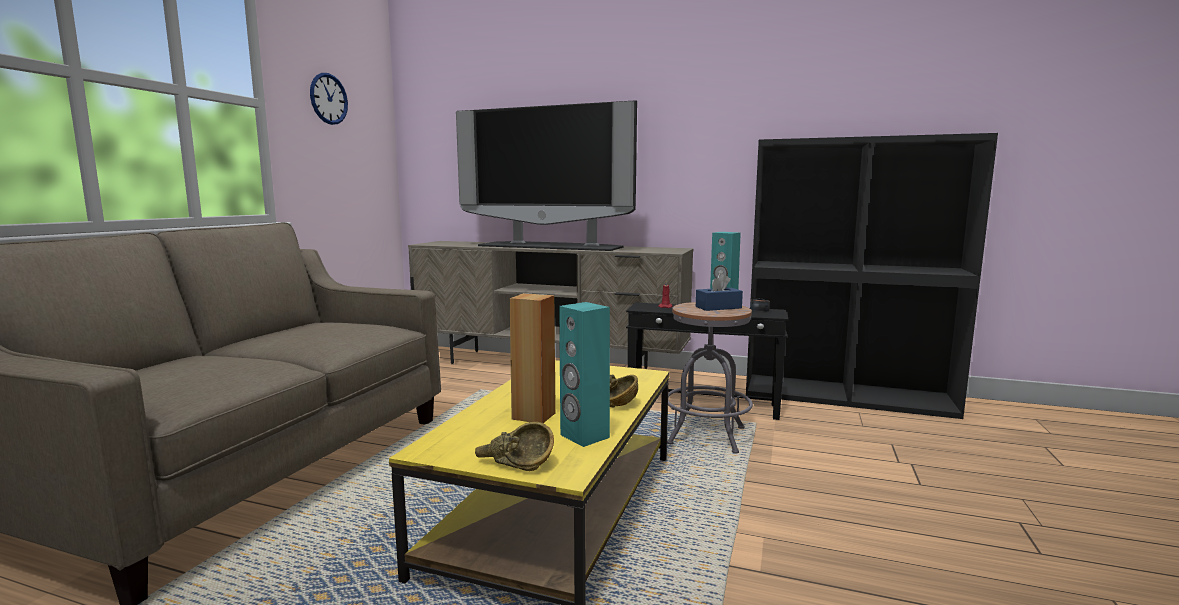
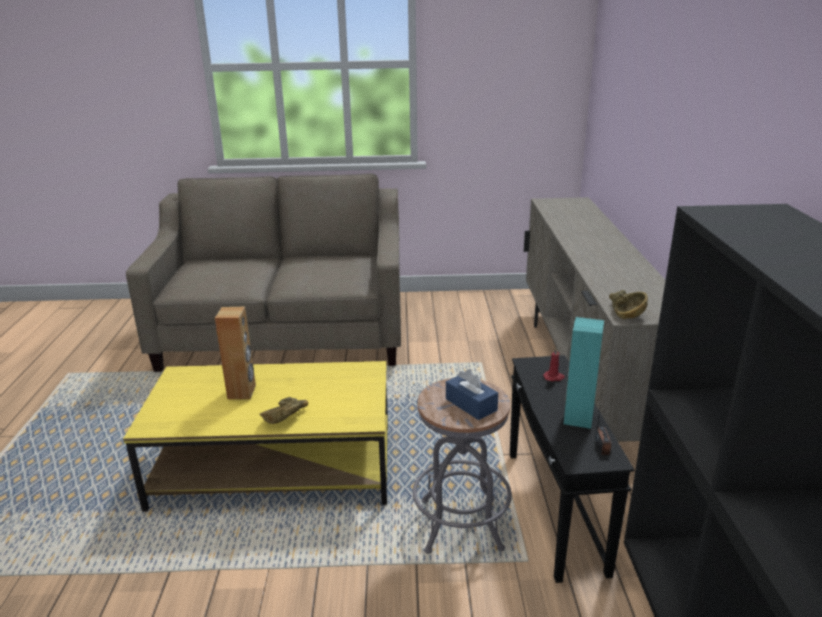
camera: 70 degrees right, 15 degrees up
(328, 99) = (492, 46): wall clock -> none
(514, 464) = (159, 406): brown bowl -> brown bowl (622, 312)
(551, 246) = (597, 248): television -> none
(584, 436) = (207, 420): turquoise speaker -> none

